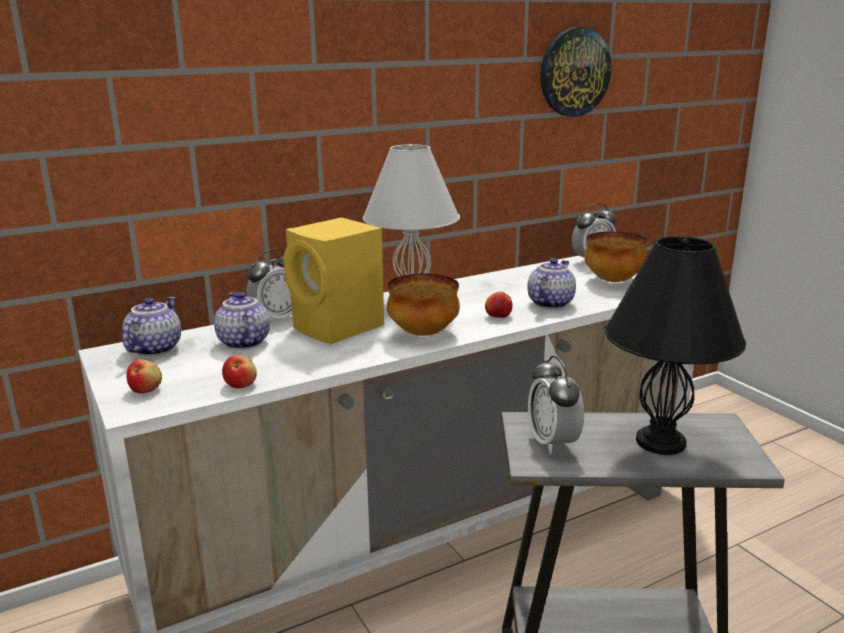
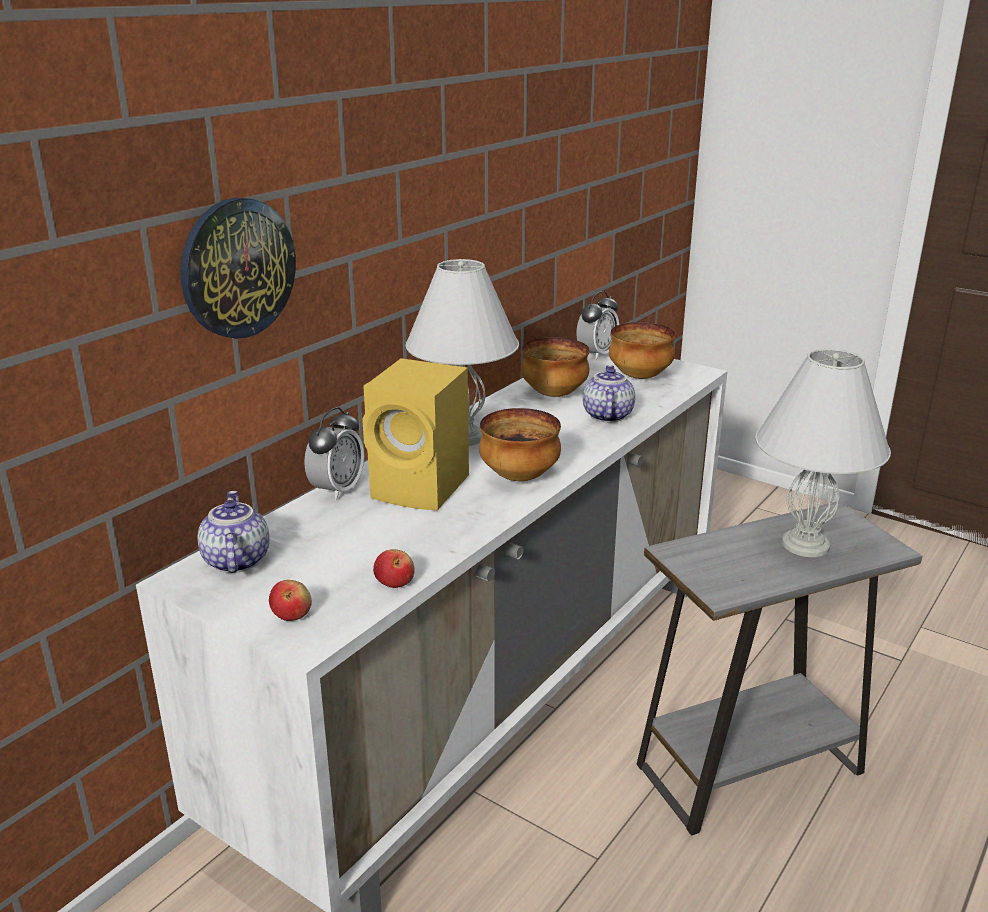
camera: 25 degrees left, 5 degrees up
(242, 342) = (334, 530): teapot -> none
(498, 316) = (572, 441): apple -> none
(522, 282) = (554, 394): none -> bowl
(553, 442) = (719, 568): alarm clock -> none
(574, 72) = (566, 148): wall clock -> wall clock (237, 268)
(661, 442) = (806, 544): black table lamp -> white table lamp

